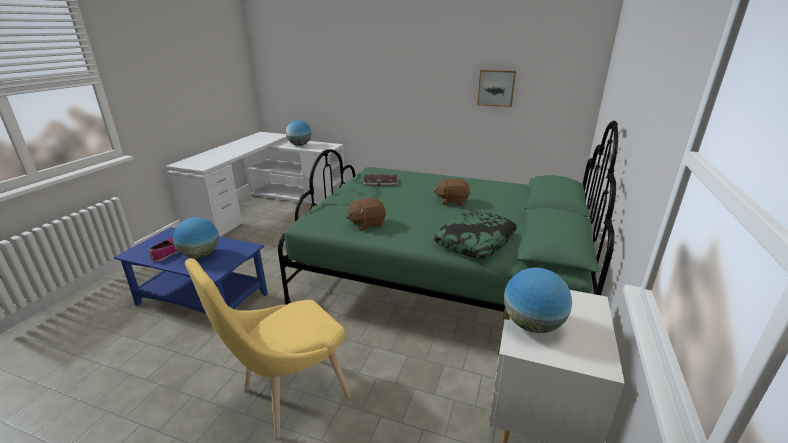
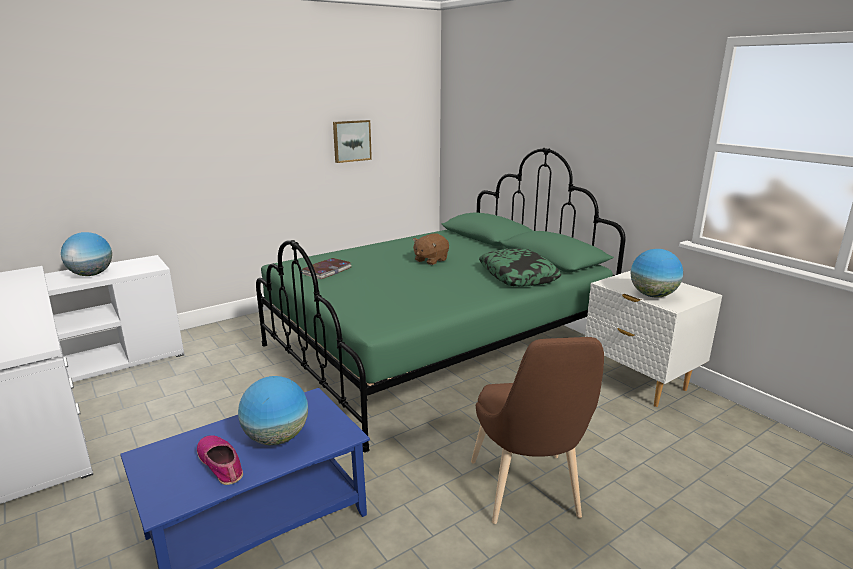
camera: 55 degrees left, 5 degrees down
(288, 396) = (527, 494): yellow chair -> brown chair
(366, 224) = (423, 302): brown plush toy -> none

